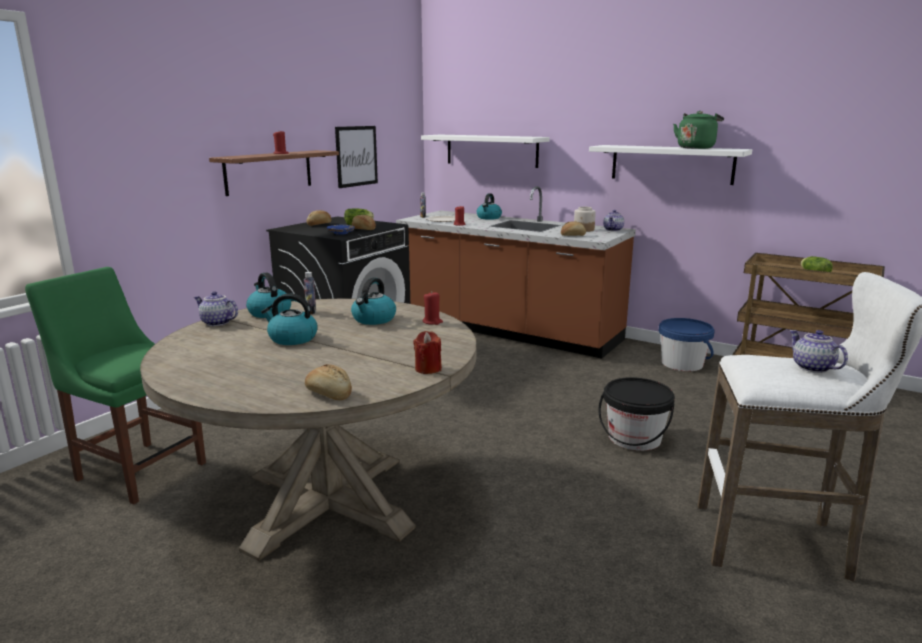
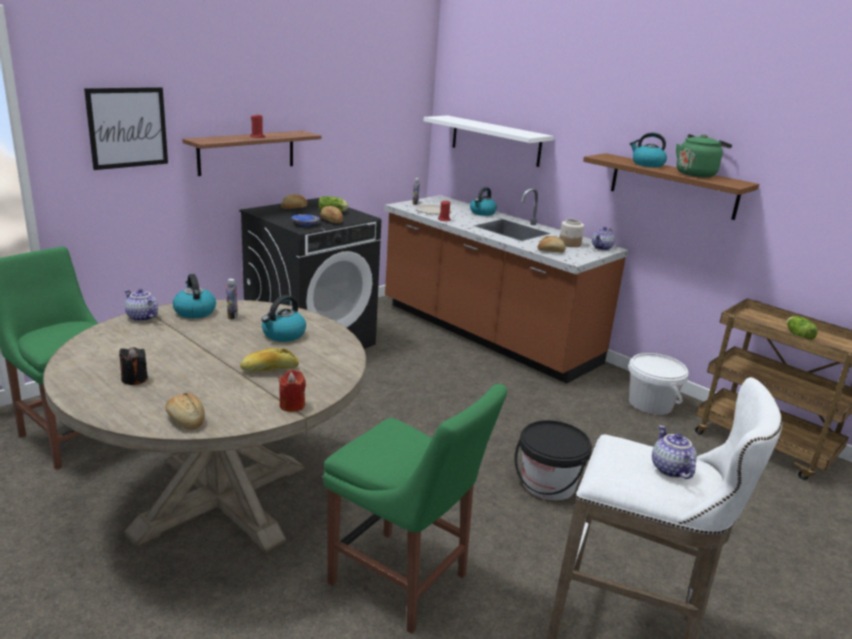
camera: 10 degrees right, 5 degrees up
(247, 369) = (134, 379): none -> black candle
(292, 338) = (195, 348): kettle -> kettle (647, 164)
(356, 156) = (348, 136): picture -> picture (127, 127)
(382, 345) = (269, 369): none -> bread
(432, 322) = (336, 346): red candle -> none
(551, 542) = (403, 582): none -> green chair
(671, 164) = (673, 186): white shelf -> brown shelf
(682, 364) = (650, 404): blue bucket -> white bucket

